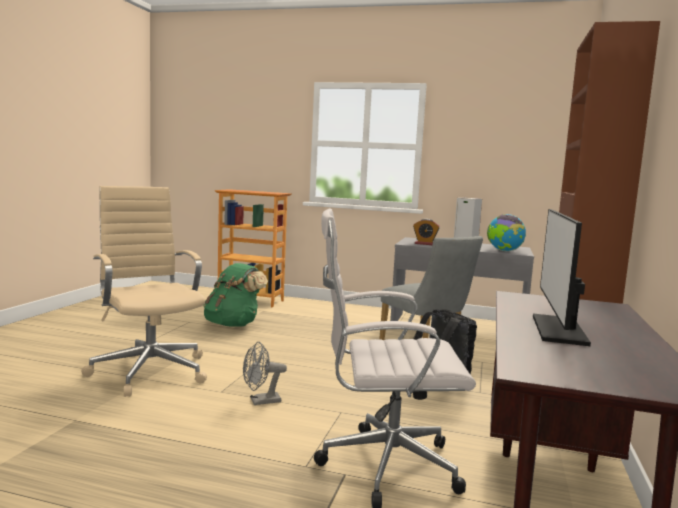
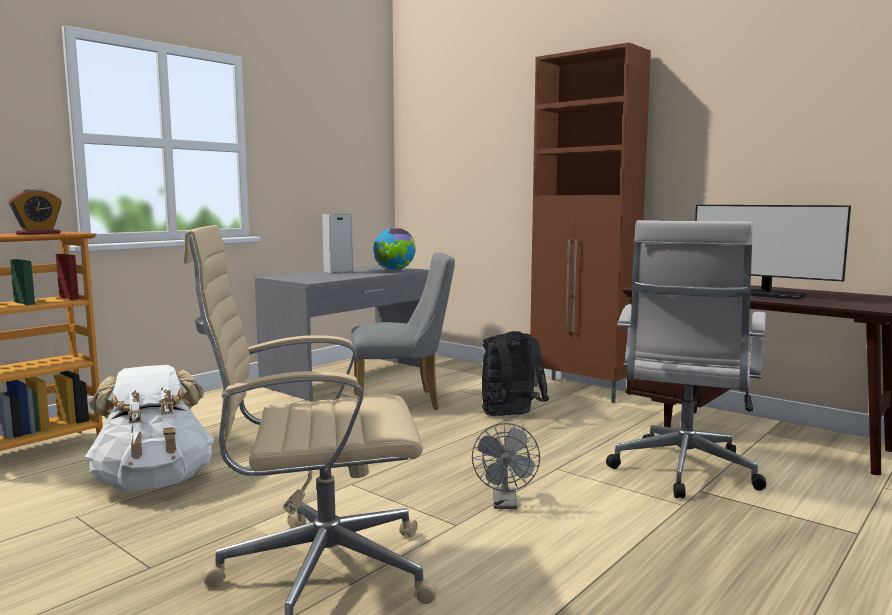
camera: 65 degrees left, 0 degrees up
(233, 324) = (154, 482): green backpack -> white backpack
(425, 244) = (321, 278): alarm clock -> alarm clock (38, 233)

